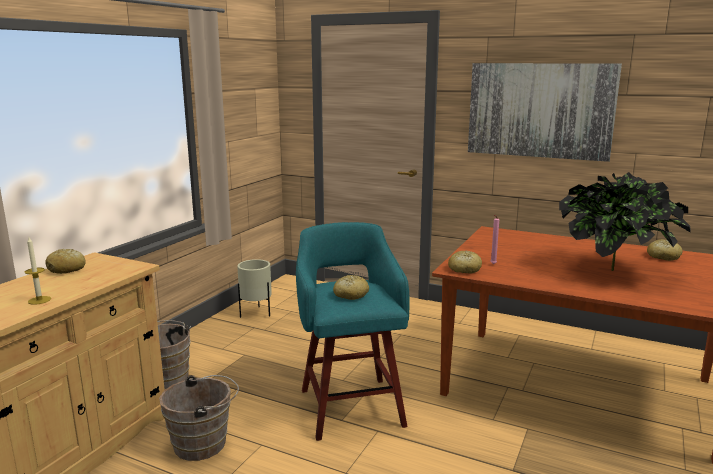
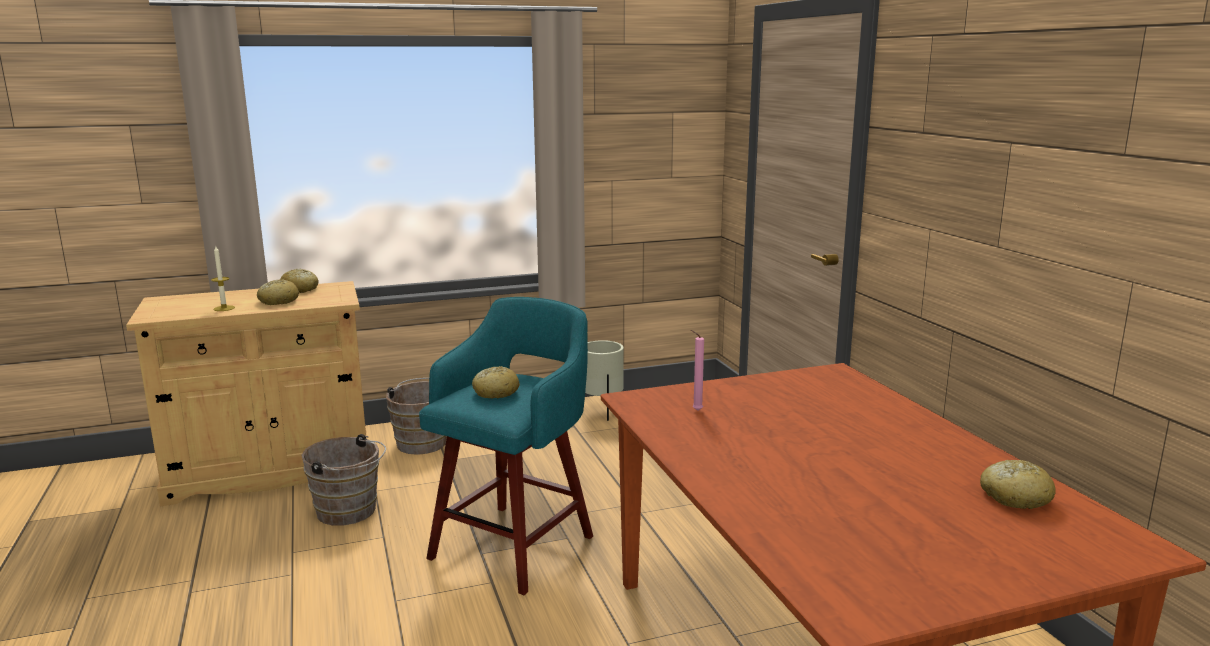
camera: 45 degrees right, 0 degrees up
(464, 269) = (643, 404): bread -> bread (278, 301)
(540, 110) = (987, 173): picture -> none
(615, 271) = (846, 481): potted plant -> none

